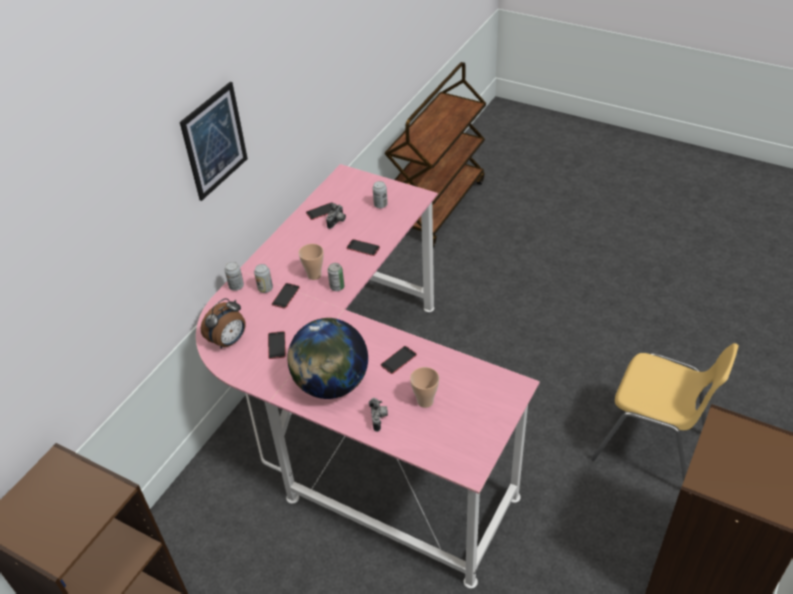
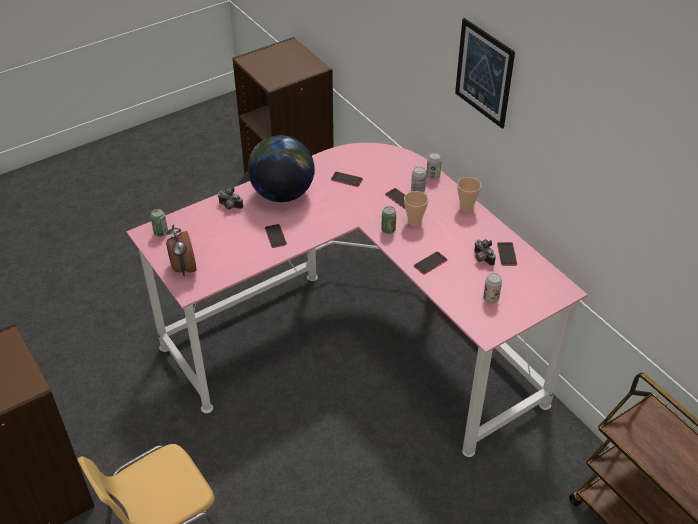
camera: 115 degrees right, 0 degrees up
(229, 341) = (371, 158): alarm clock -> alarm clock (183, 268)
(425, 401) = (223, 235): cup -> cup (466, 207)
(459, 456) = (161, 232): none -> can

